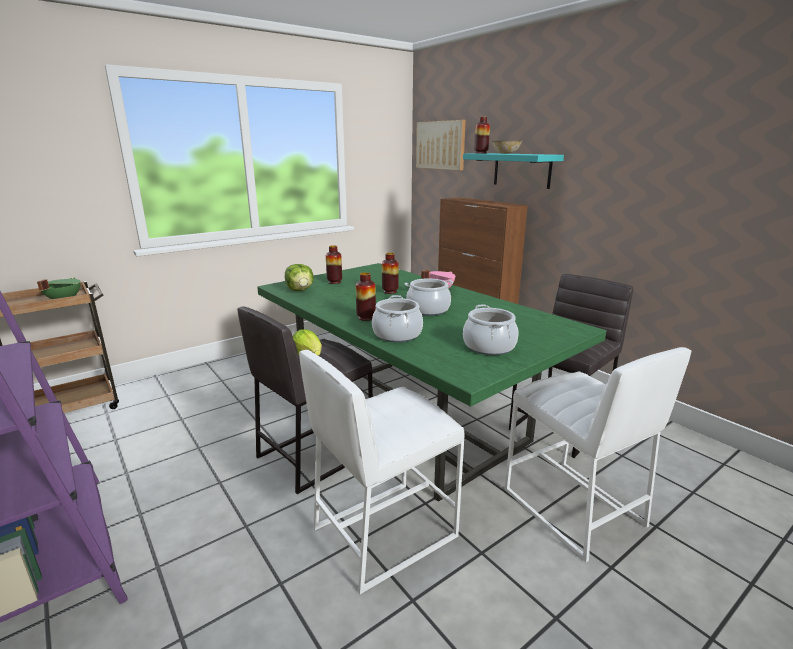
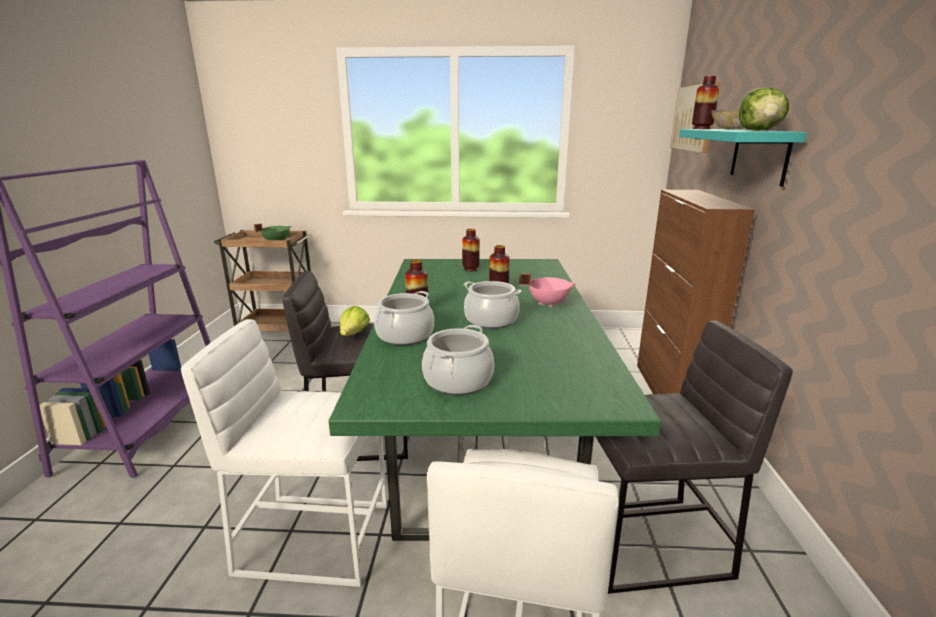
camera: 40 degrees right, 0 degrees up
(300, 290) = (426, 270): lettuce -> lettuce (760, 130)

